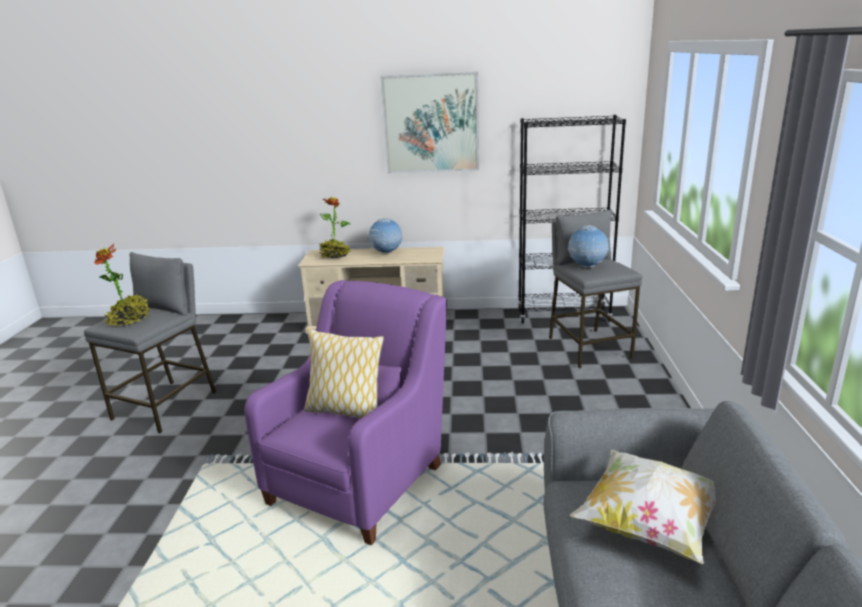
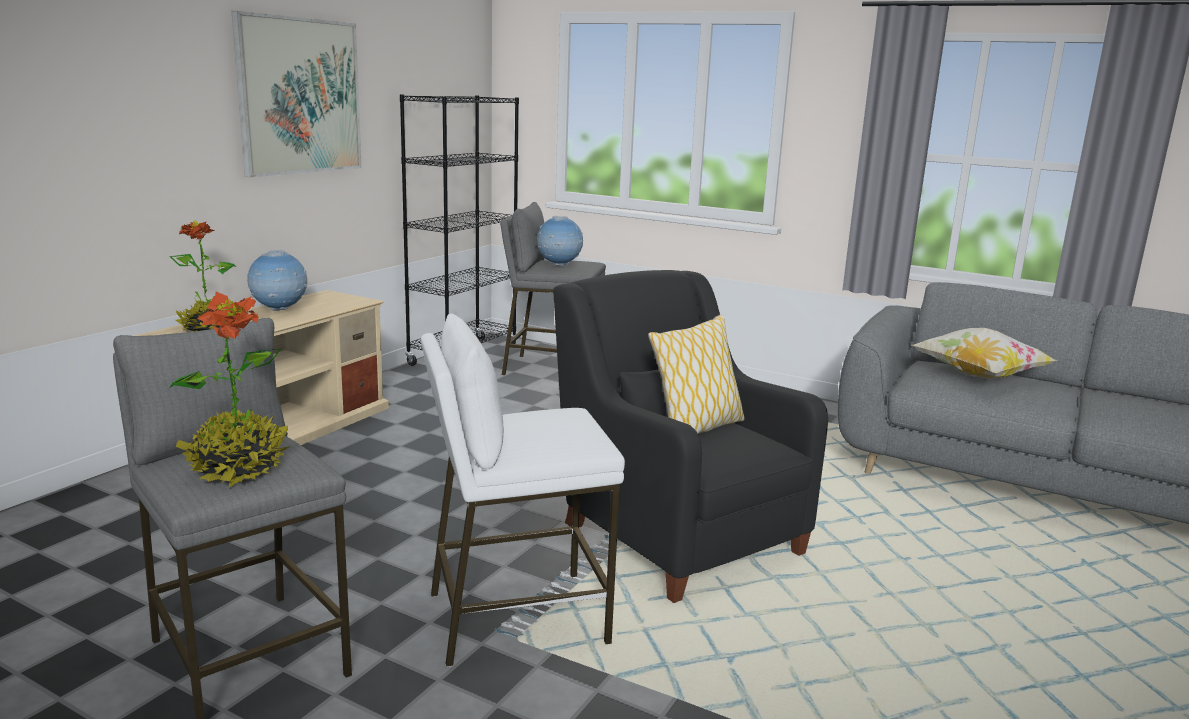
camera: 65 degrees left, 5 degrees down
(226, 456) = (516, 617): none -> white stool
(361, 479) = (675, 533): purple armchair -> black armchair

